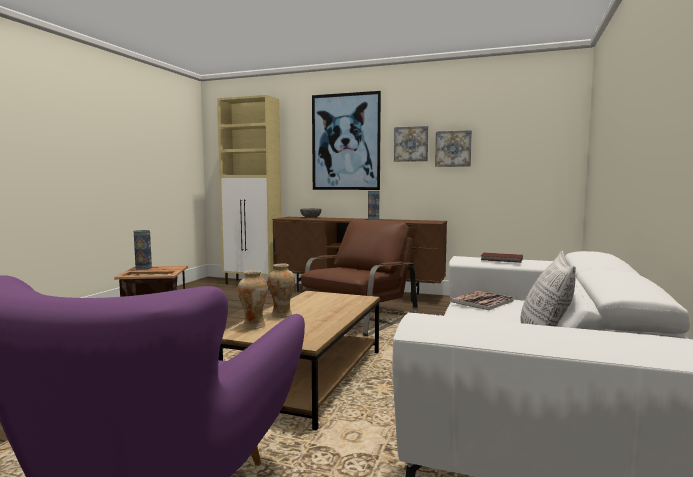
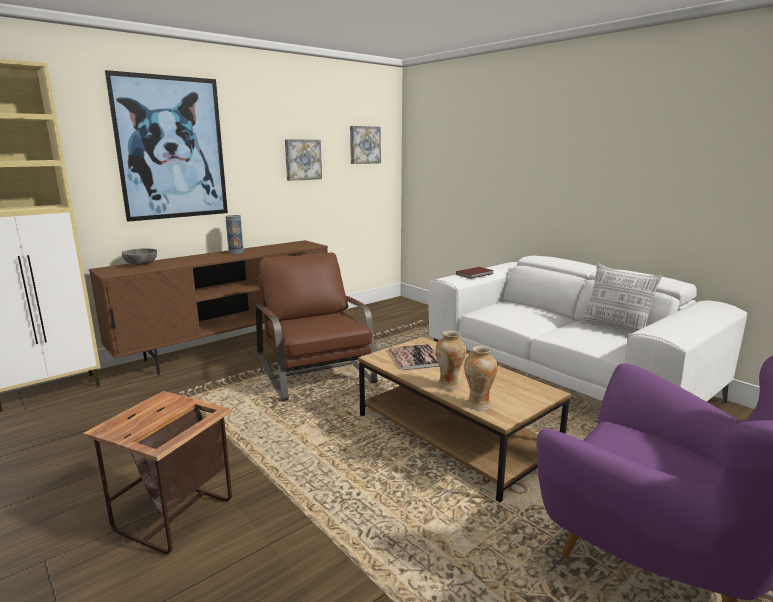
camera: 60 degrees left, 10 degrees up
(143, 268) = (124, 425): vase -> none
(411, 144) = (258, 153): picture -> picture (364, 145)
(482, 301) = (503, 312): book -> book (415, 358)

